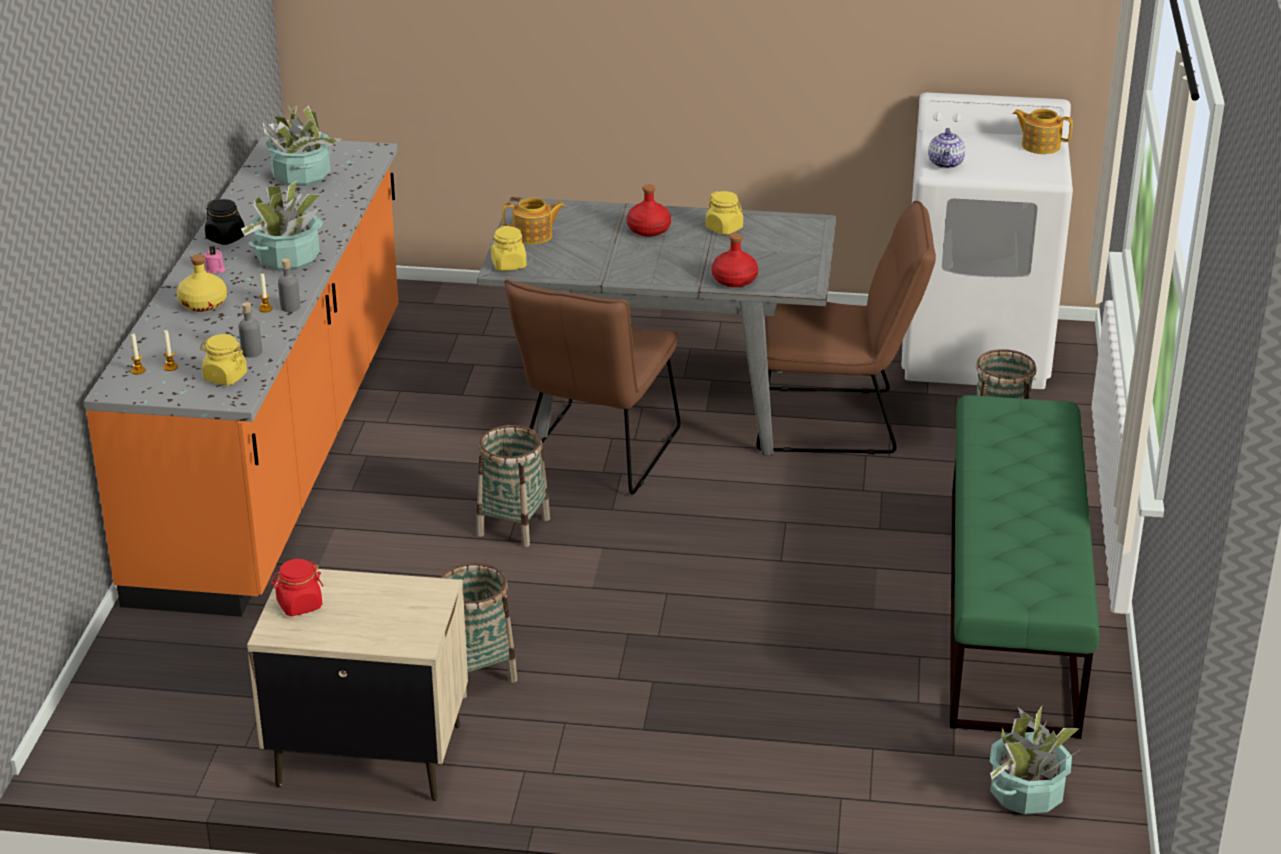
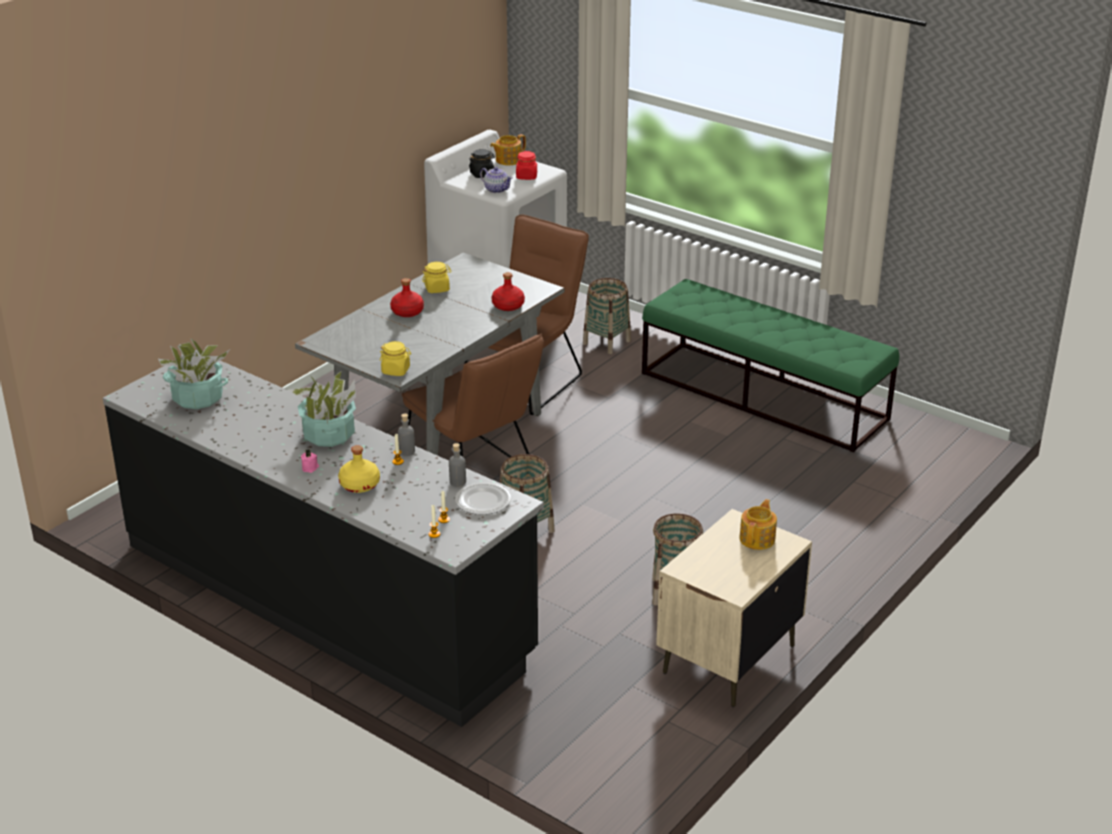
camera: 60 degrees left, 0 degrees up
(225, 377) = (483, 500): yellow jar -> plate
(226, 238) = (263, 452): black jar -> black jar (482, 174)
(277, 451) = (326, 600): orange counter -> black counter
(299, 605) = (712, 575): red jar -> red jar (526, 176)
(534, 236) = (365, 351): teapot -> teapot (758, 539)
(1026, 794) = (923, 451): potted plant -> none

